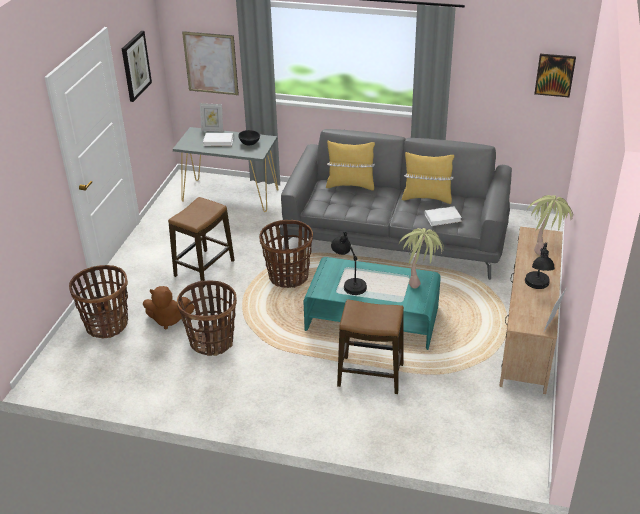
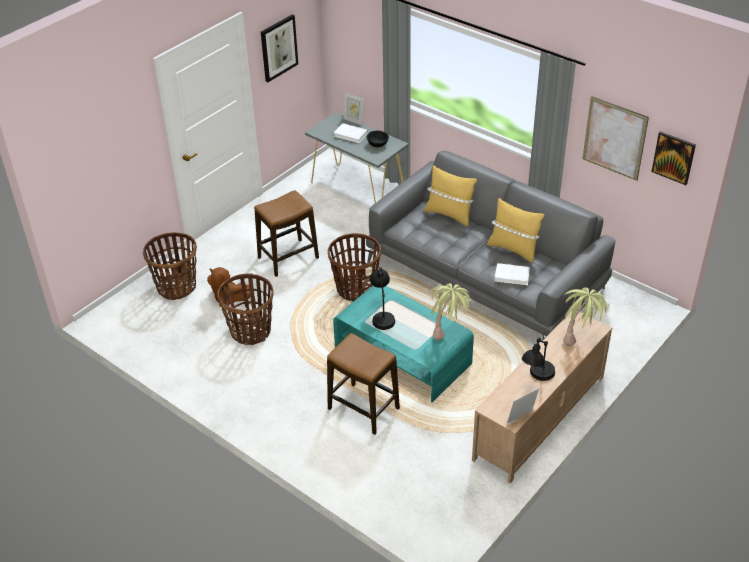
camera: 25 degrees right, 5 degrees up
(210, 63) = (361, 56): picture -> picture (614, 138)

